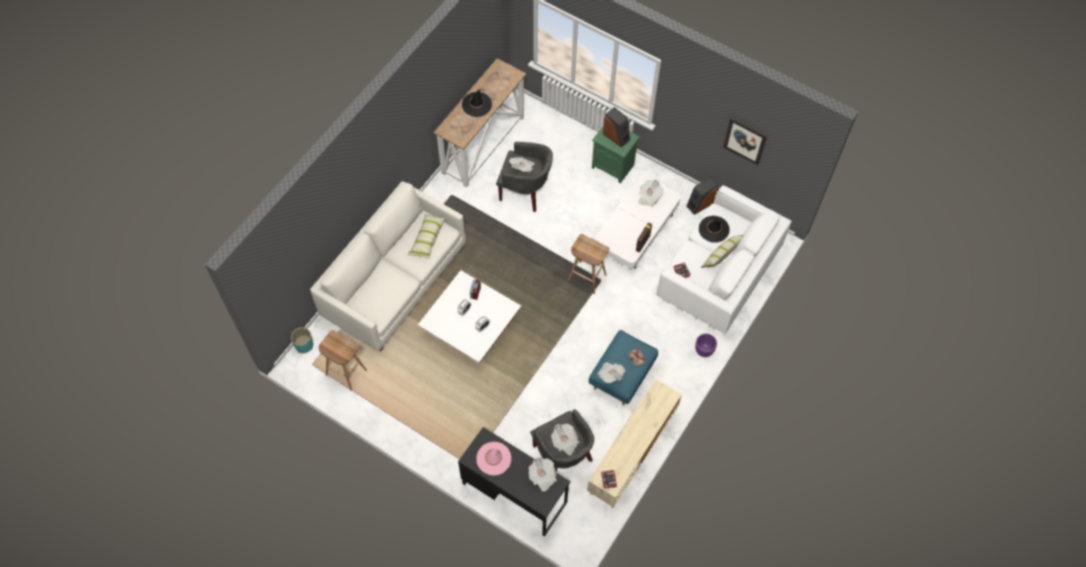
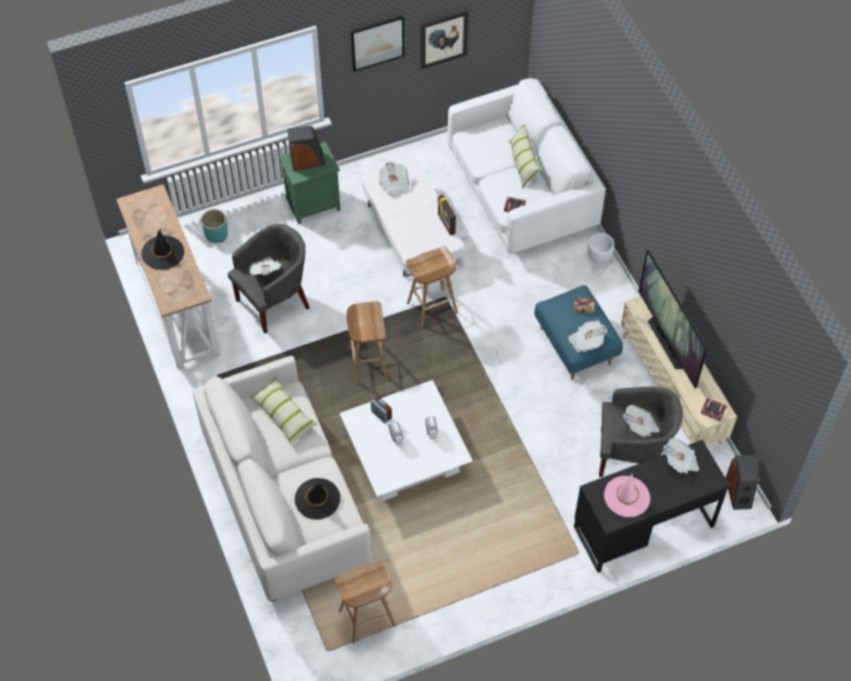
camera: 55 degrees left, 5 degrees down
(304, 345) = (294, 646): turquoise planter -> turquoise planter (216, 234)
(519, 267) = (367, 363): none -> brown stool
(642, 422) = (667, 342): none -> television
(698, 105) = (377, 42): none -> picture
(699, 204) = (424, 158): speaker -> speaker (739, 492)
(704, 351) = (599, 257): purple planter -> white planter
(713, 229) = (486, 151): black hat -> black hat (317, 499)

